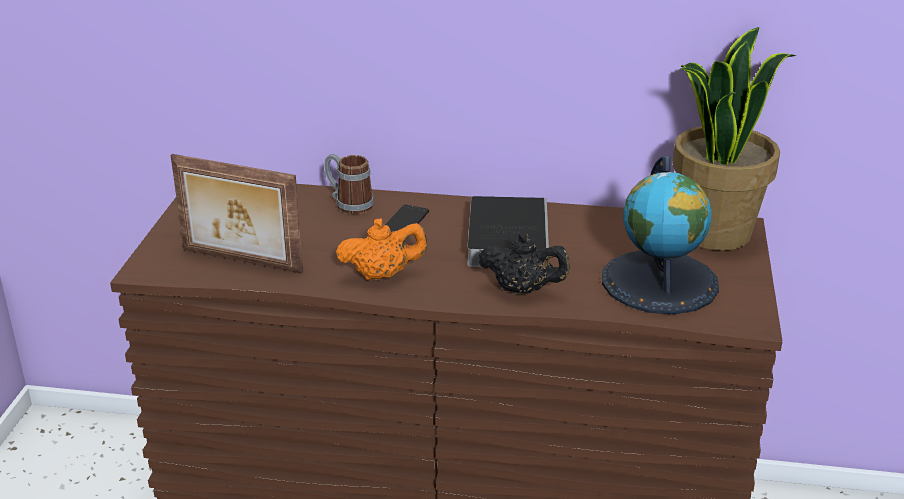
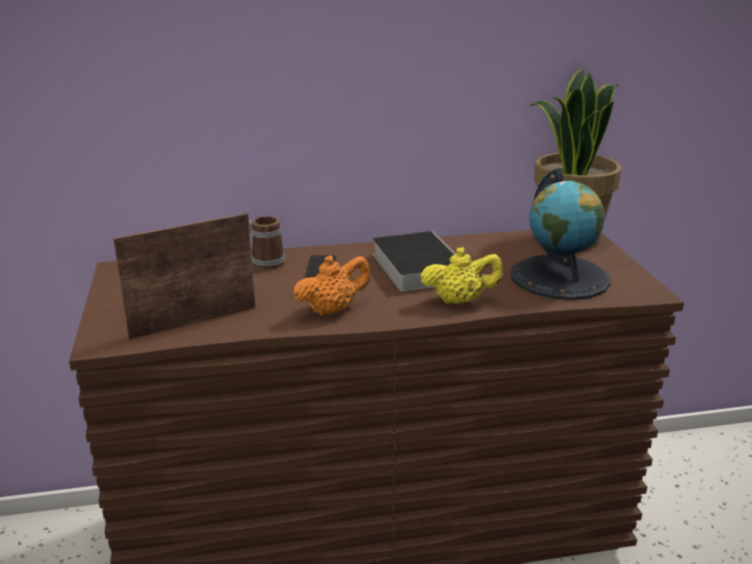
camera: 20 degrees left, 5 degrees down
(241, 262) = (193, 321): picture frame -> picture frame turned 150 degrees clockwise
(523, 290) = (460, 301): black teapot -> yellow teapot

